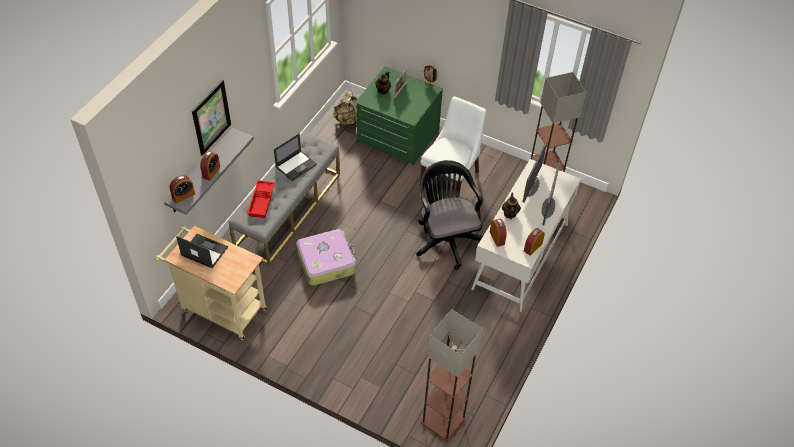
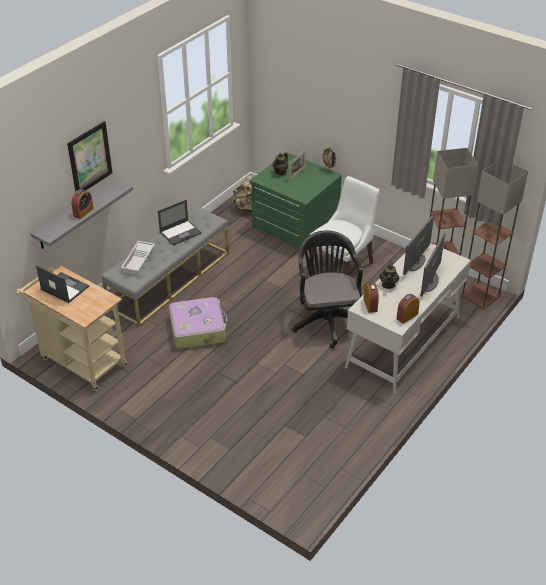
camera: 10 degrees right, 10 degrees down
(183, 196) = (50, 229): alarm clock -> none
(262, 201) = (139, 260): red tray -> white tray
(443, 421) = (290, 488): floor lamp -> floor lamp (480, 296)

